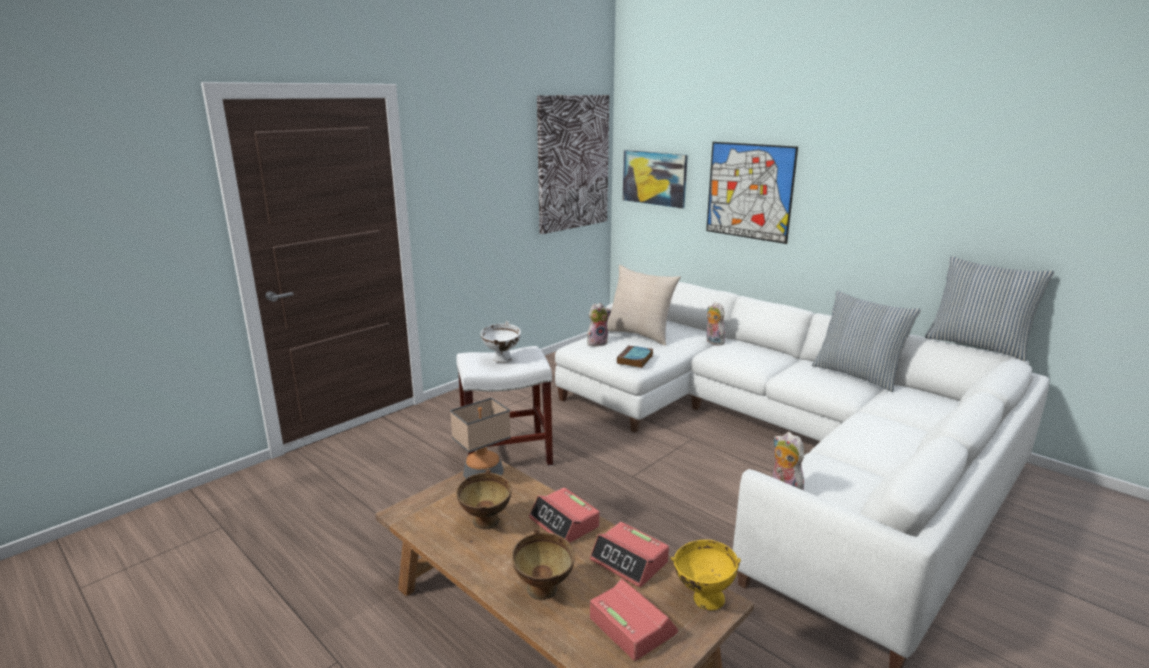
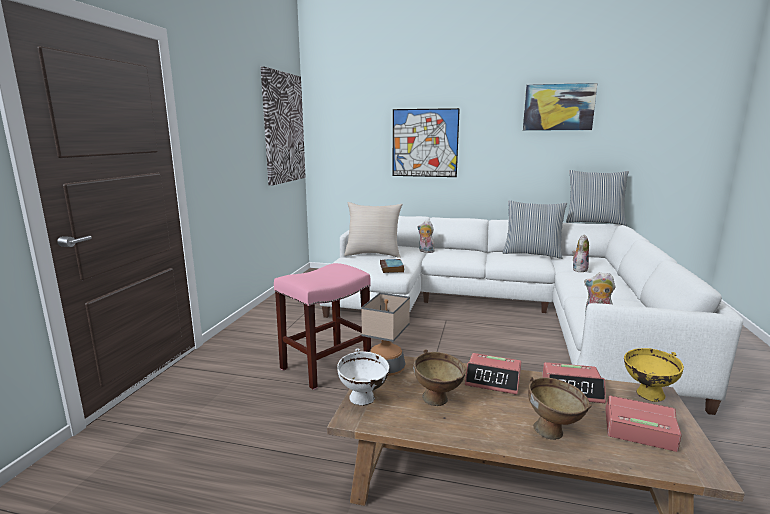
camera: 30 degrees left, 5 degrees down
(501, 360) = (325, 275): white bowl -> white bowl (364, 401)
(507, 455) = (326, 365): white stool -> pink stool
(597, 343) = (348, 264): plush toy -> plush toy (579, 269)
(654, 178) = (344, 140): picture -> picture (558, 107)

